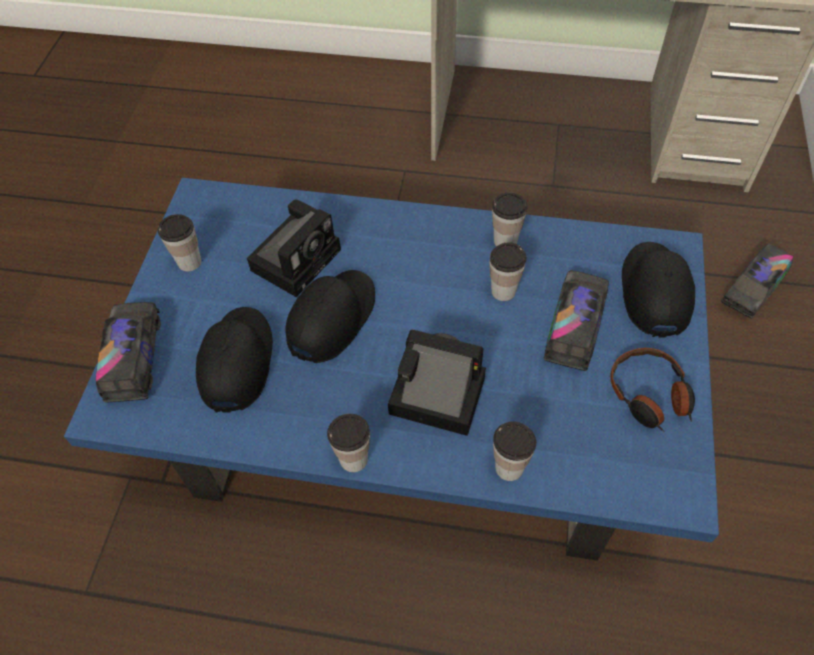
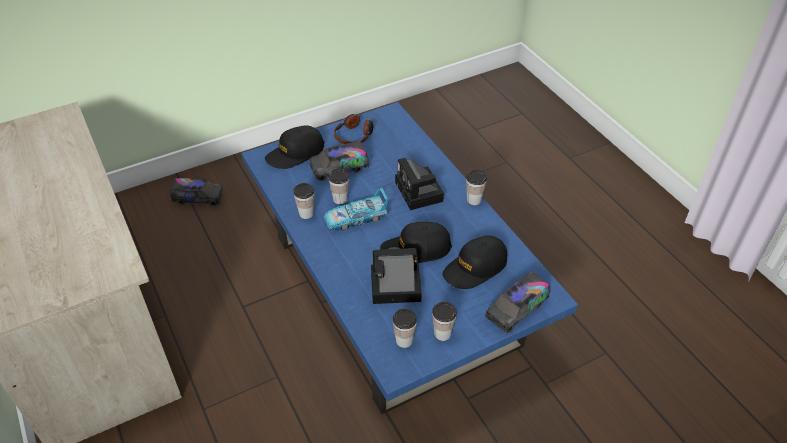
camera: 130 degrees left, 10 degrees down
(449, 288) = (356, 218): none -> toy car
(509, 467) = (428, 157): cup -> cup (404, 340)

